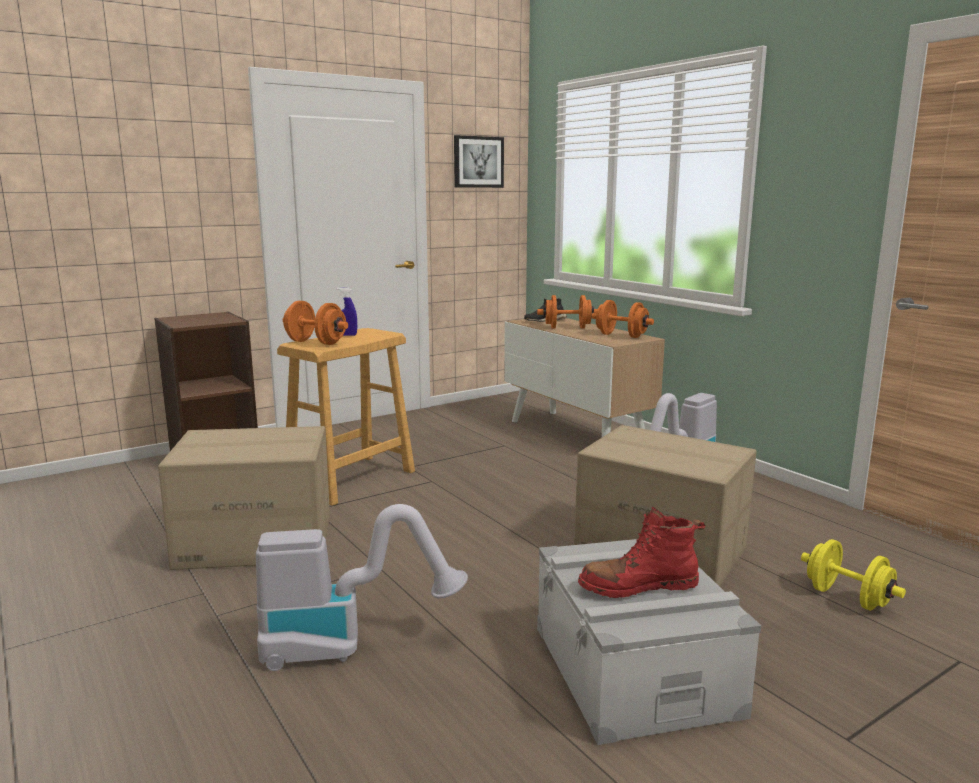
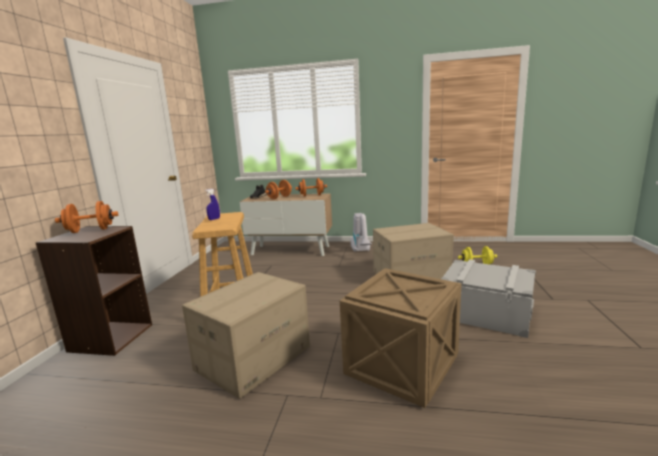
camera: 45 degrees left, 0 degrees up
(316, 343) = (214, 225): orange dumbbell -> orange dumbbell (90, 230)
(347, 645) = (401, 366): vacuum cleaner -> crate
(478, 162) = (190, 114): picture -> none
(638, 587) = (492, 275): red boot -> none

